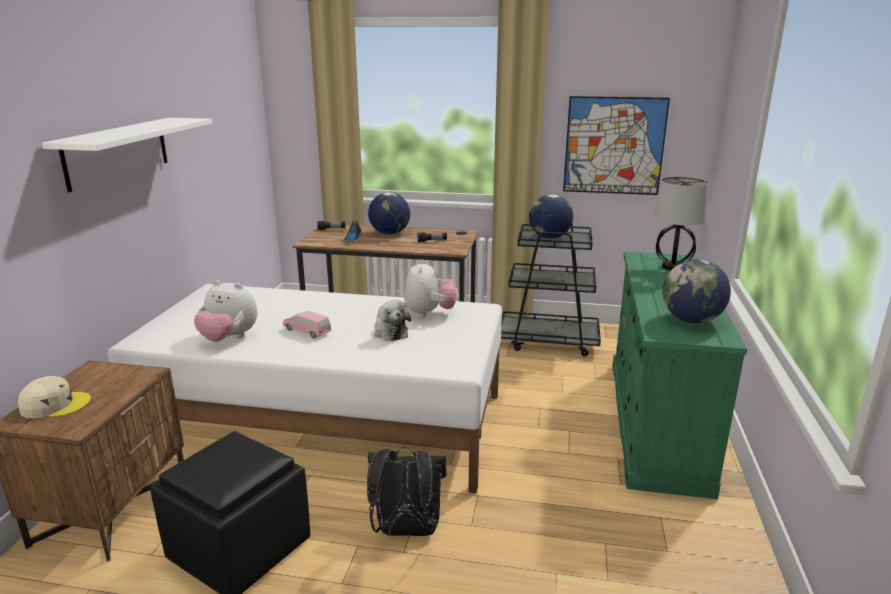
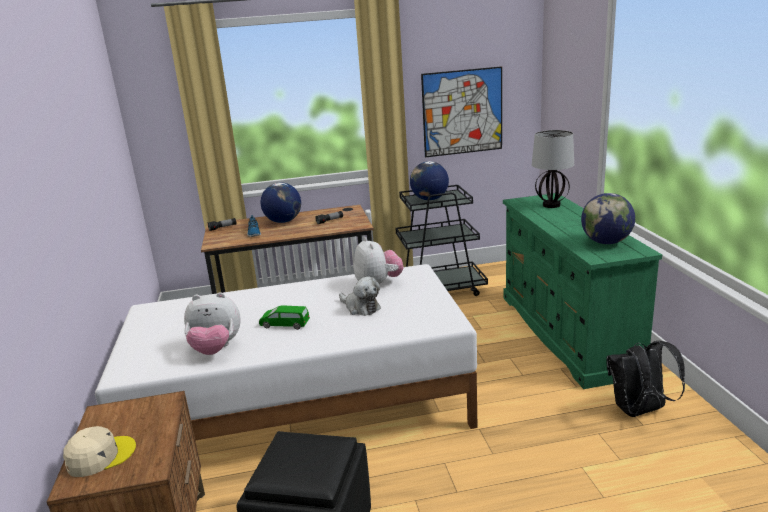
camera: 20 degrees left, 0 degrees up
(117, 152) = (57, 184): white shelf -> none
(307, 331) = (285, 324): pink toy car -> green toy car
(406, 531) = (445, 475): black backpack -> black backpack (639, 411)

